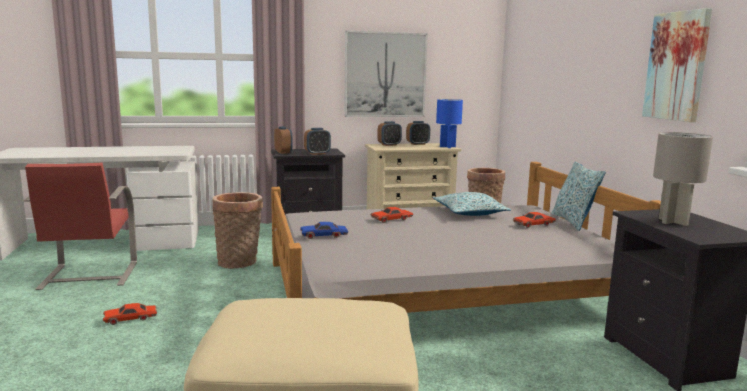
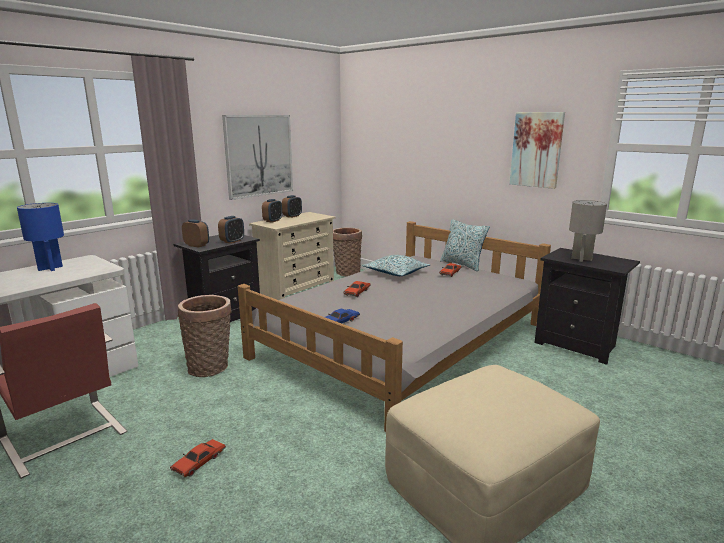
camera: 35 degrees left, 5 degrees up
(448, 147) = (322, 216): blue table lamp -> blue table lamp (51, 268)

